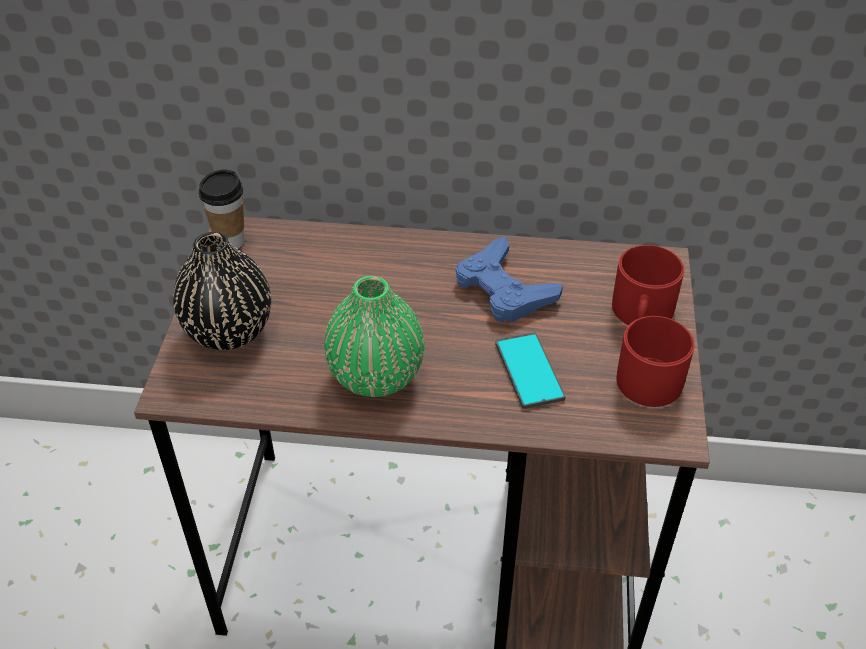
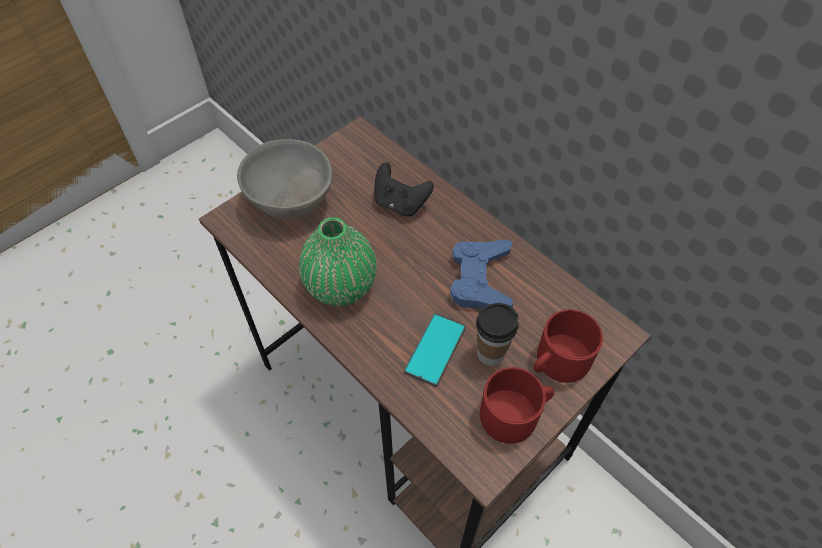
camera: 40 degrees right, 10 degrees up
(228, 330) = (292, 199): black vase -> grey bowl
(230, 241) = (350, 139): cup -> cup (490, 353)
(352, 270) = (400, 203): none -> black game controller

